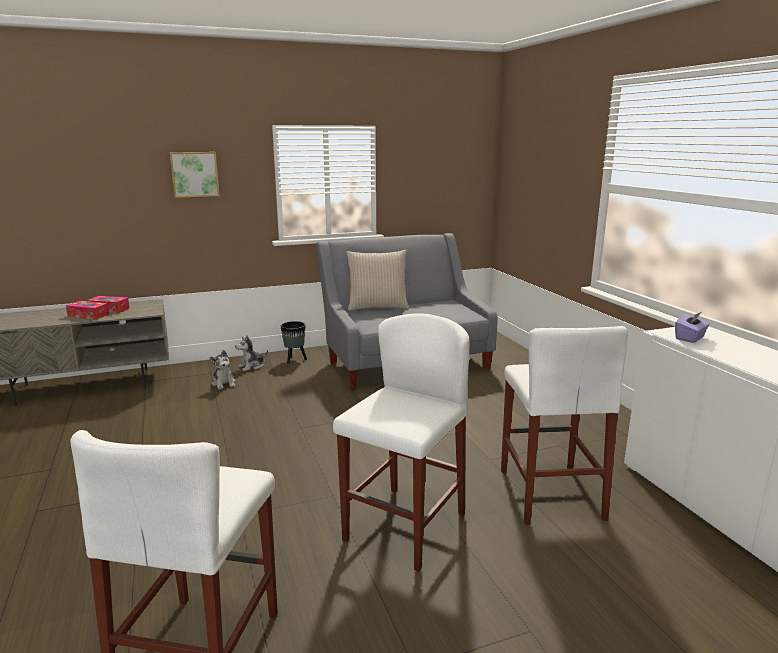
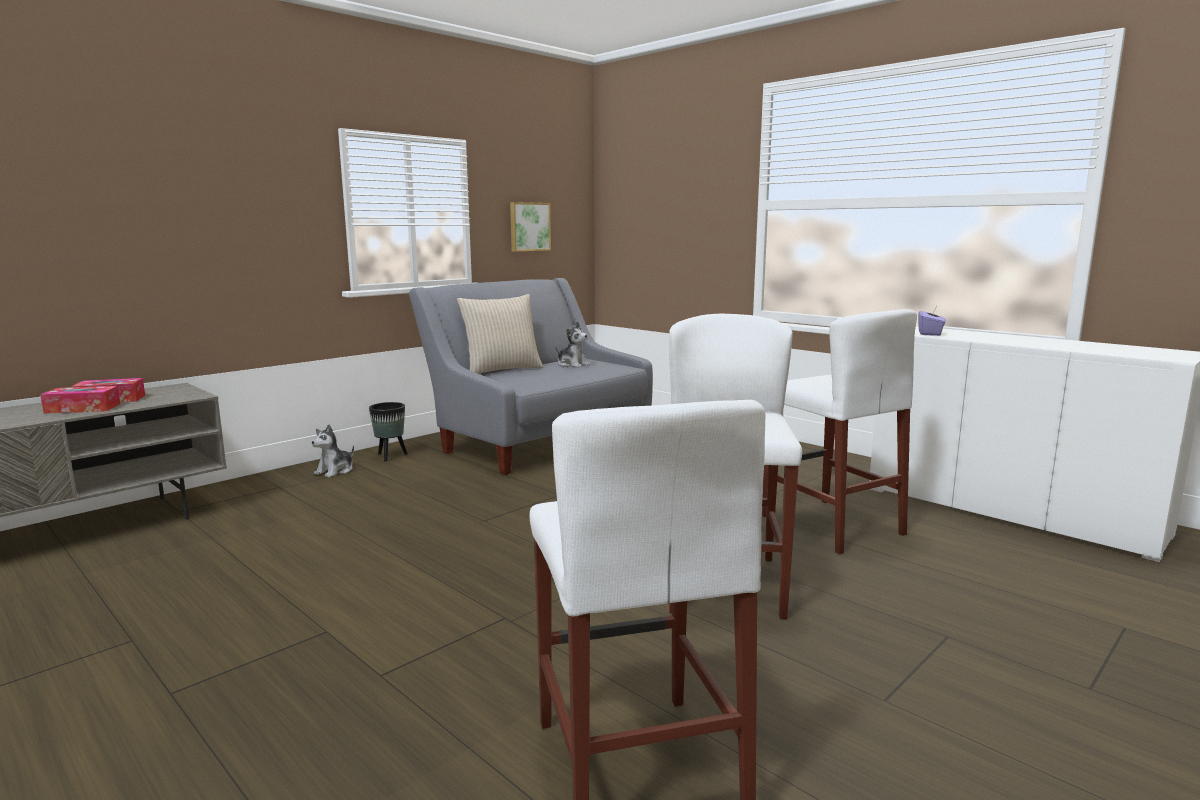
camera: 25 degrees left, 5 degrees down
(194, 174) = (232, 191): picture -> picture (529, 226)
(224, 383) = (314, 494): plush toy -> plush toy (572, 365)

